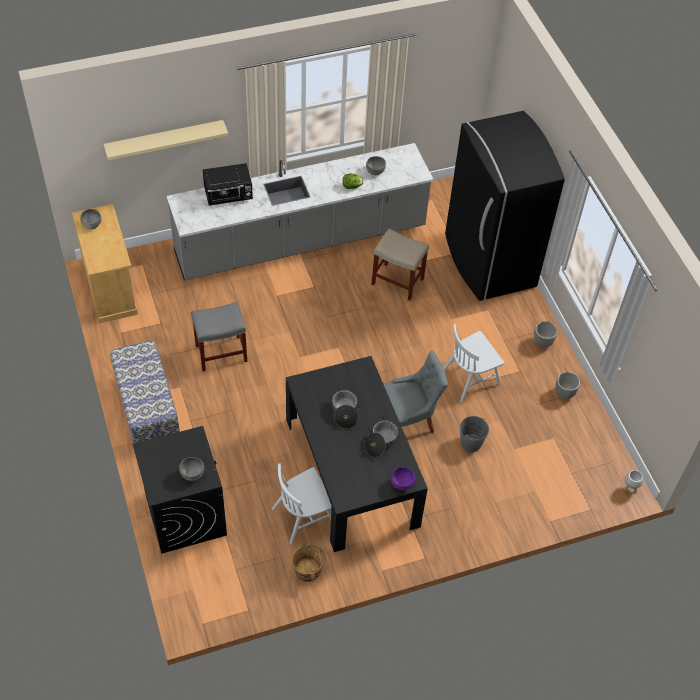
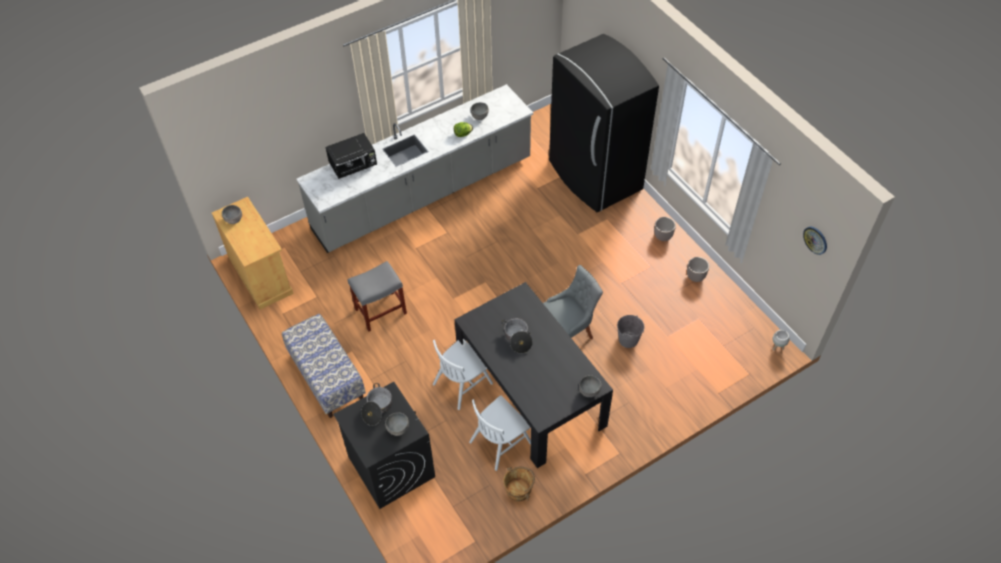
camera: 10 degrees left, 0 degrees up
(164, 139) = (285, 126): beige shelf -> none
(380, 442) = (558, 358): cooking pot -> cooking pot (377, 409)
(398, 281) = (520, 211): beige stool -> none
(402, 484) = (589, 391): purple bowl -> grey bowl
(470, 378) = (609, 282): white chair -> white chair (462, 383)
(680, 380) = (815, 240): none -> wall clock

